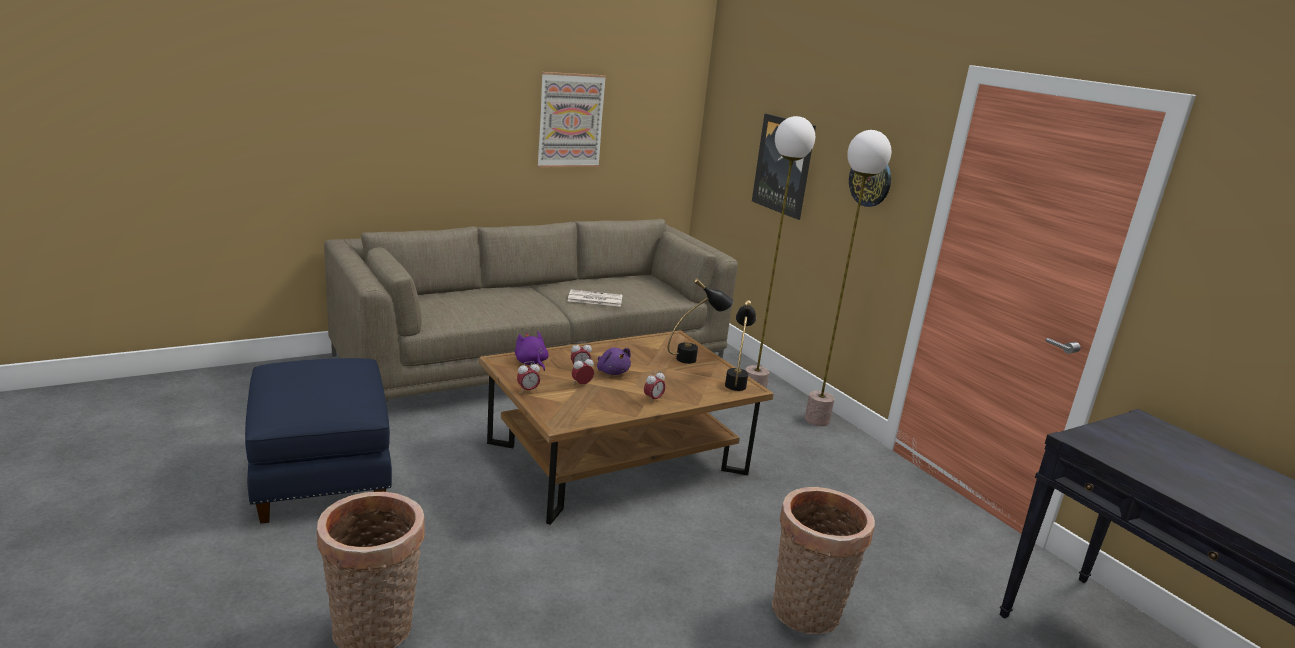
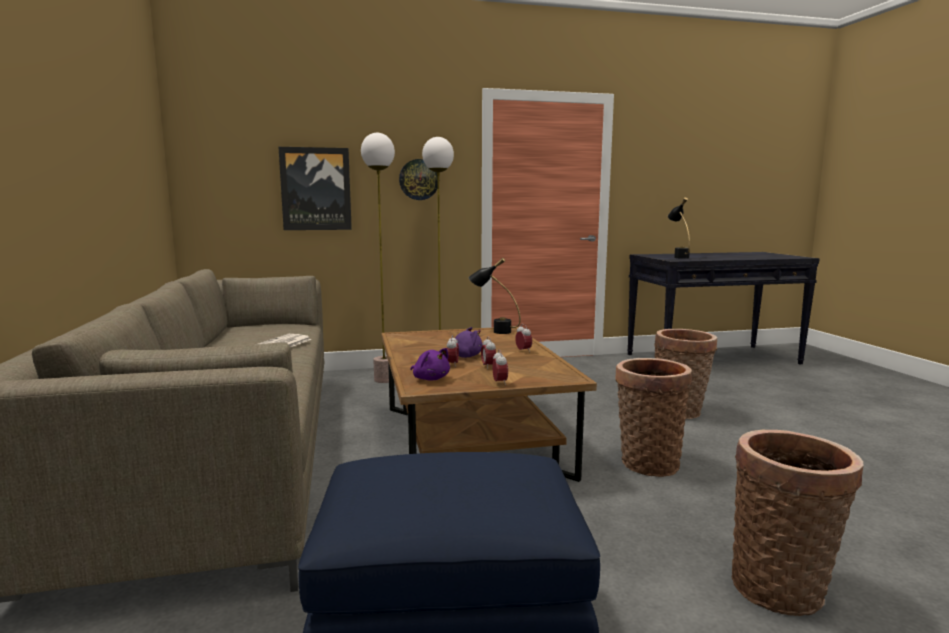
camera: 70 degrees left, 10 degrees down
(531, 363) = (430, 378): purple plush toy -> purple plush toy turned 120 degrees counterclockwise
(570, 120) = (109, 161): picture -> none
(612, 571) = (647, 462): none -> basket
(695, 358) = (445, 335): black table lamp -> black table lamp (678, 257)

